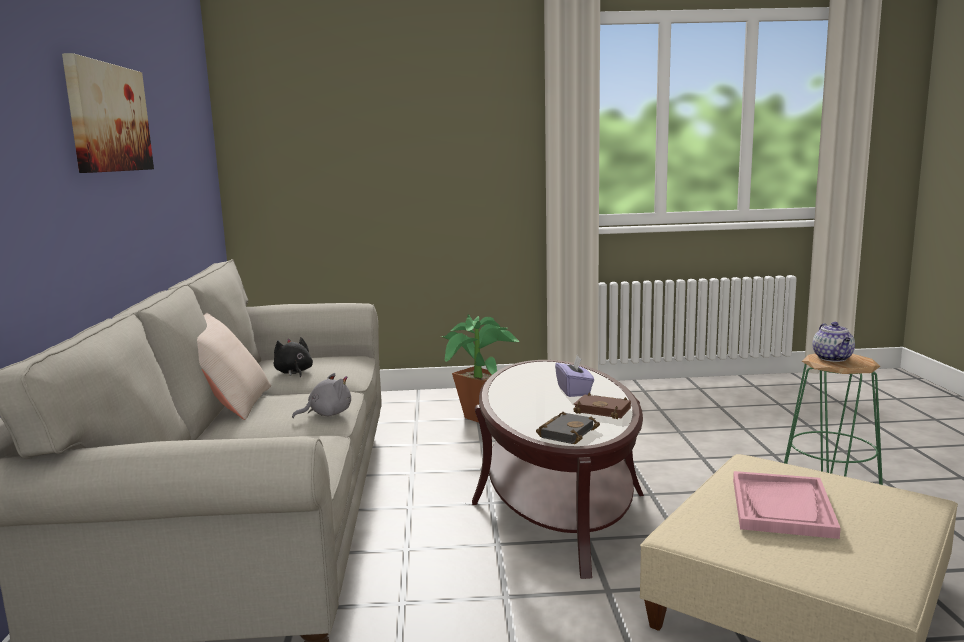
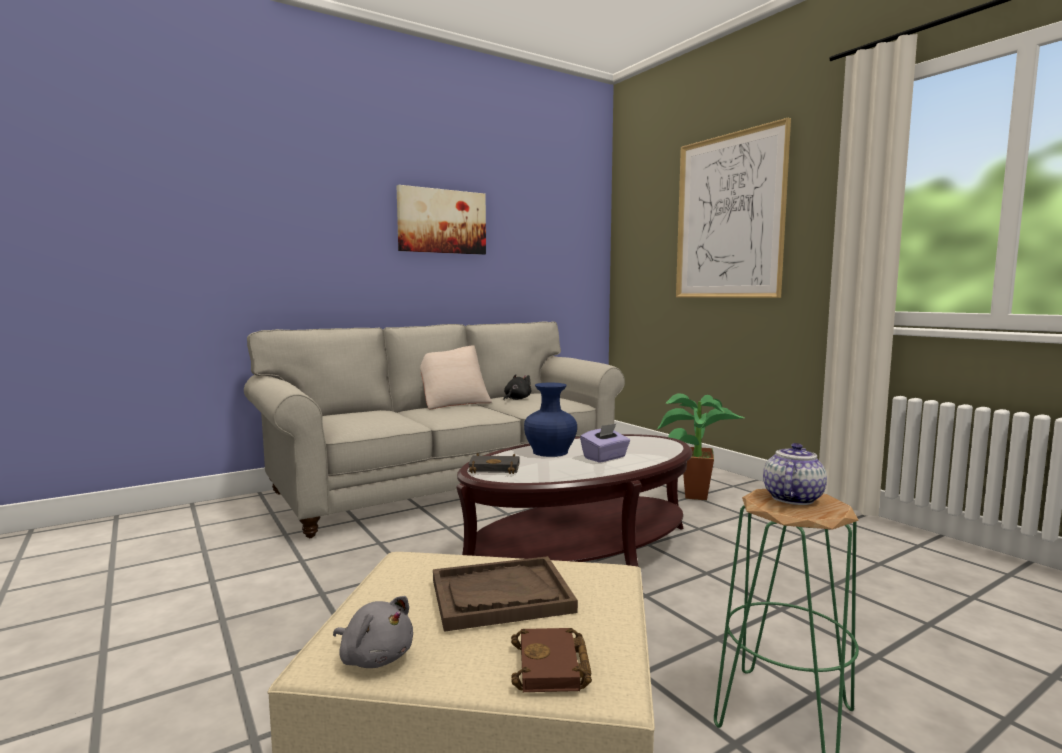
camera: 60 degrees right, 5 degrees down
(327, 414) = (456, 418): grey plush toy -> grey plush toy (375, 657)
(413, 123) = (729, 217): none -> picture
(531, 404) = (550, 452): none -> blue vase
(604, 410) = (565, 471): brown book -> brown book (553, 668)
(782, 507) = (501, 596): pink tray -> brown tray
(833, 358) = (792, 498): teapot -> teapot turned 150 degrees clockwise

